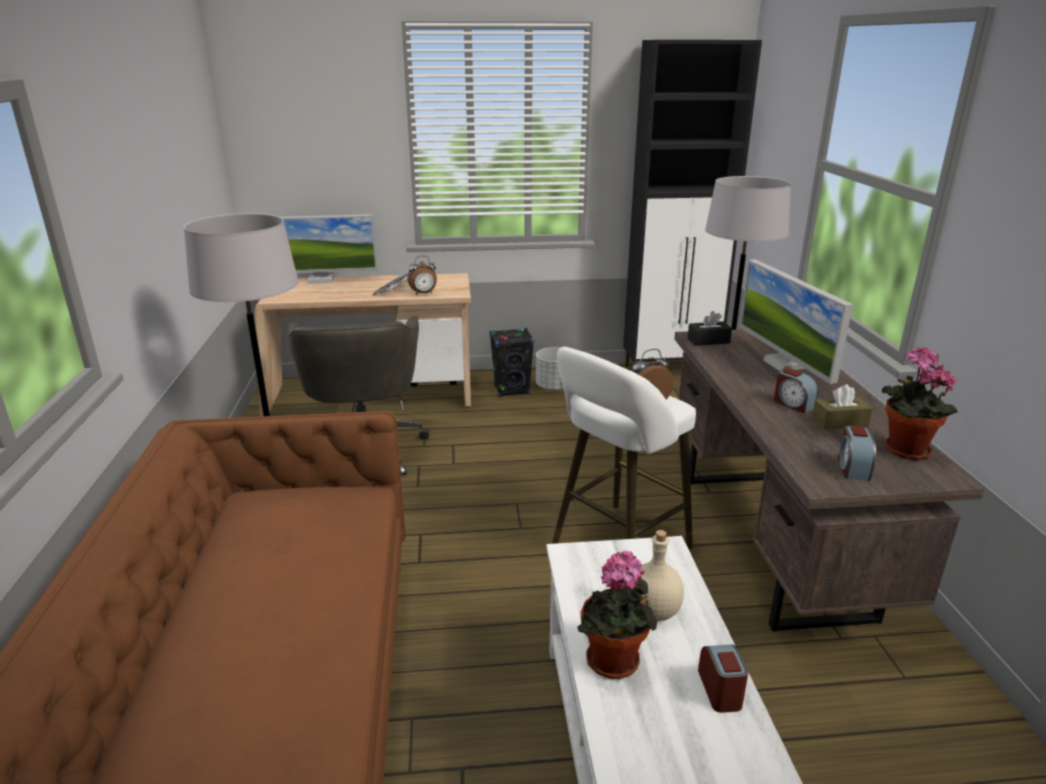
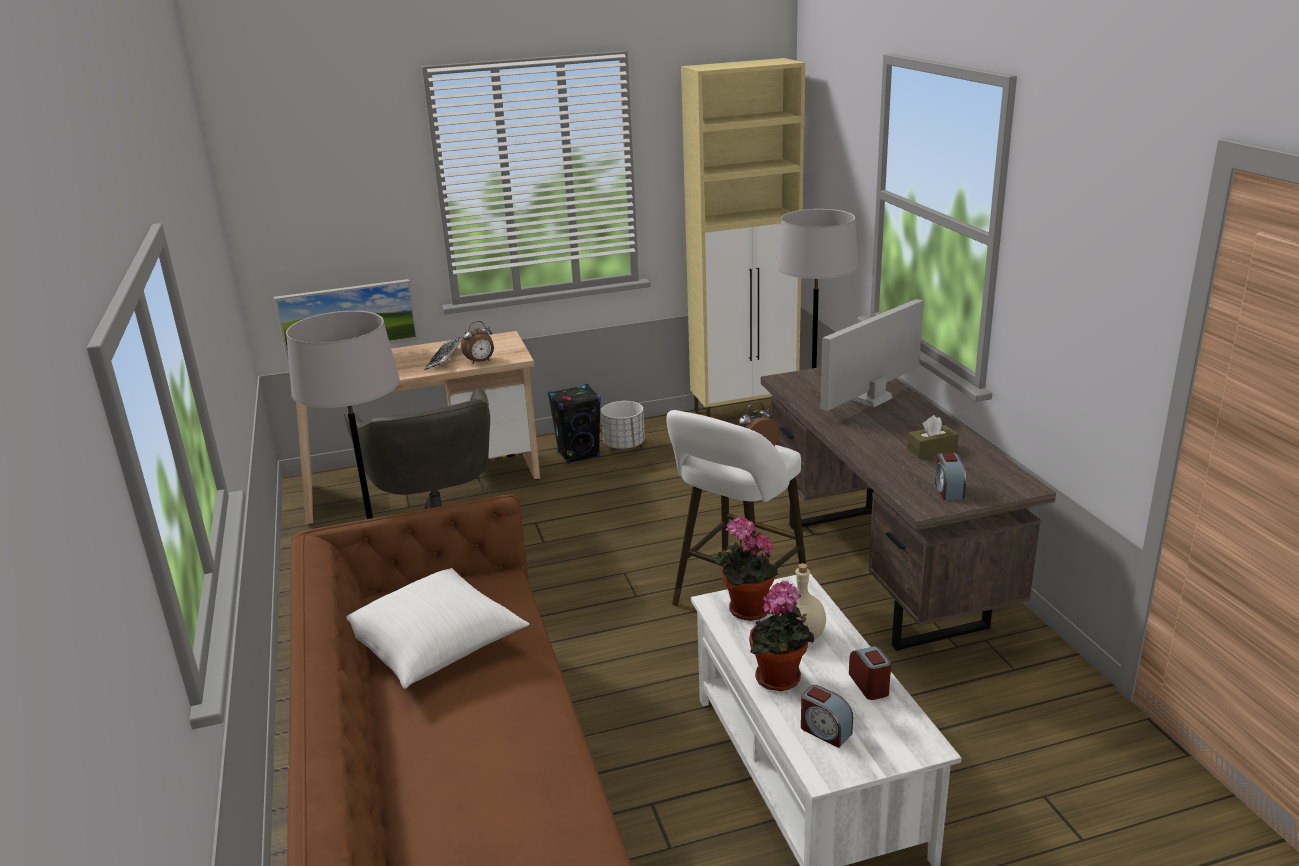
camera: 10 degrees left, 0 degrees up
(262, 556) = (434, 645): none -> white pillow
(671, 371) = (745, 411): black cabinet -> beige cabinet
(708, 341) = (796, 383): black tissue box -> none
(783, 364) = (872, 399): monitor -> monitor turned 75 degrees clockwise
(792, 404) = (888, 438): alarm clock -> alarm clock (825, 731)
(903, 450) = (988, 469): potted plant -> potted plant (745, 610)

